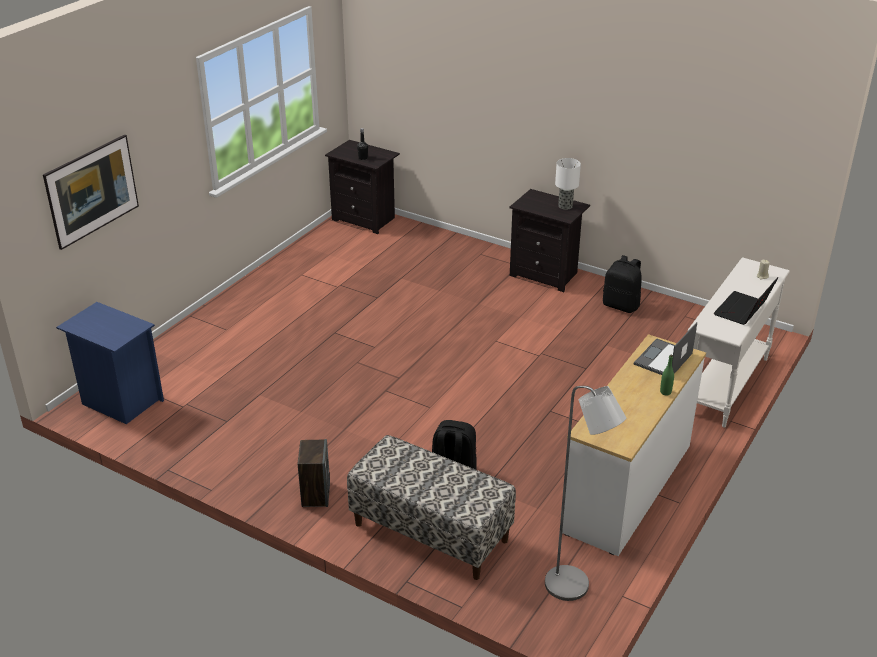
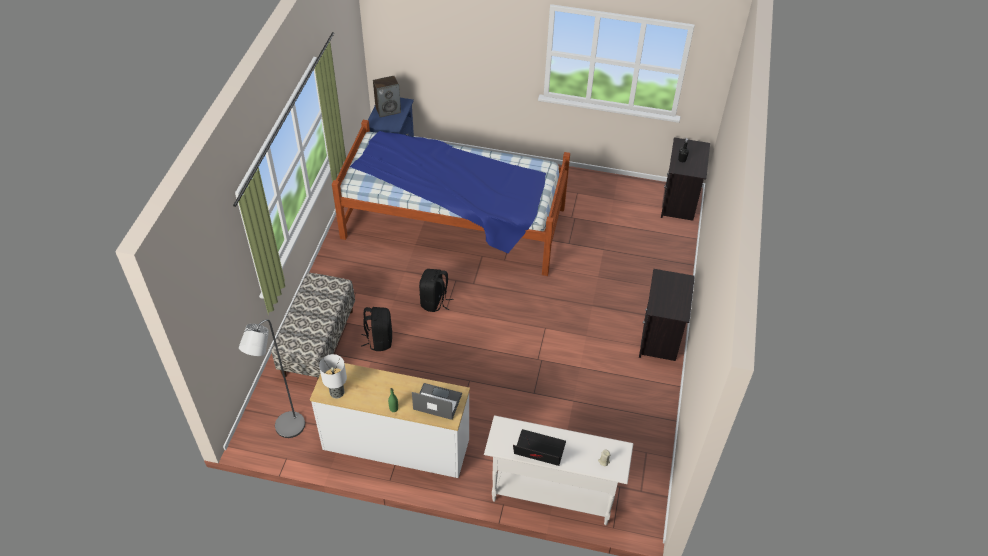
camera: 70 degrees right, 15 degrees up
(95, 209) = (433, 49): picture -> none
(287, 373) = (454, 224): none -> bed
(315, 494) = (337, 276): speaker -> speaker (388, 110)
(565, 206) = (675, 305): table lamp -> table lamp (336, 392)
(621, 305) = (639, 402): black backpack -> black backpack (434, 302)

